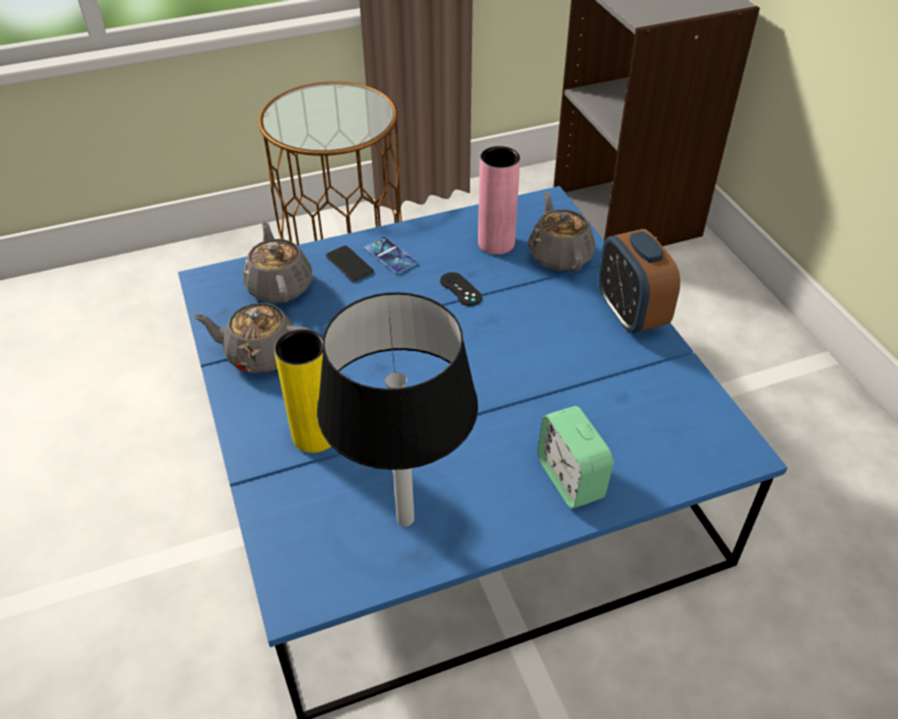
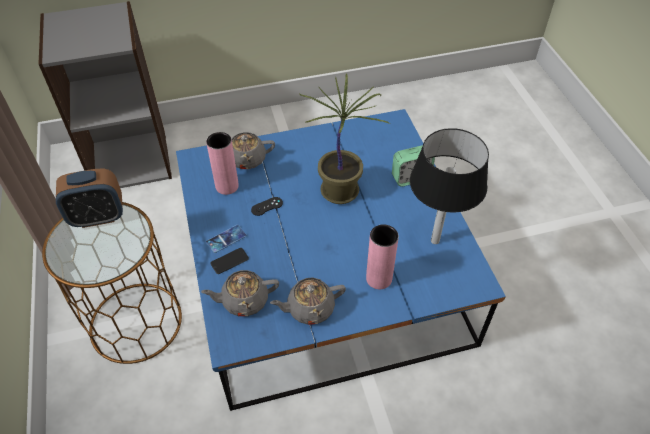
camera: 85 degrees left, 5 degrees up
(261, 354) = (309, 308): grey teapot -> grey teapot turned 60 degrees clockwise
(315, 435) = (379, 278): yellow vase -> pink vase
(513, 374) = (340, 190): none -> potted plant
(630, 314) = (301, 139): alarm clock -> alarm clock (98, 217)

